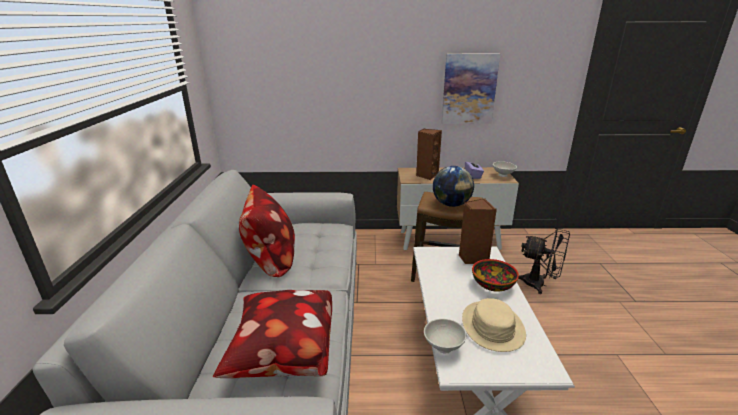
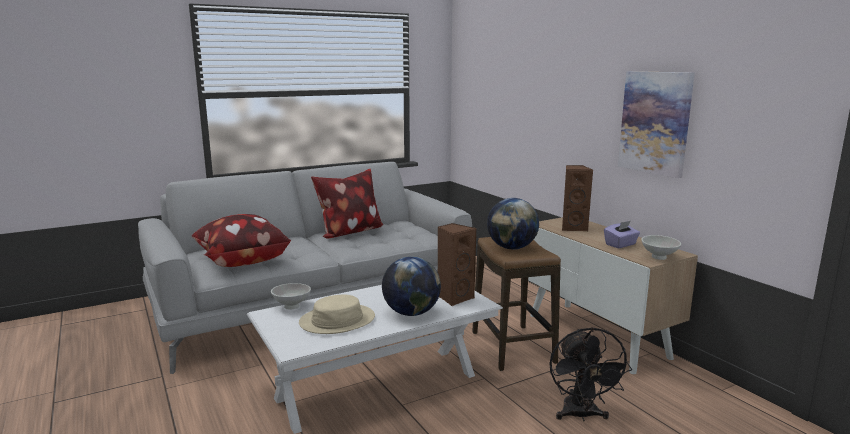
camera: 60 degrees right, 10 degrees down
(493, 285) = (411, 313): bowl -> globe

